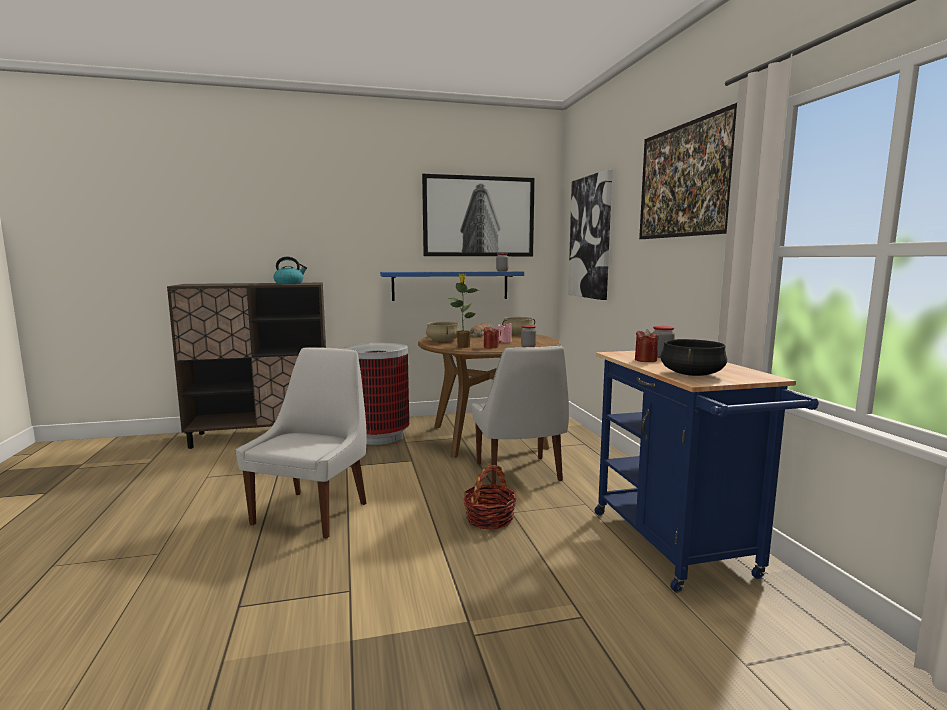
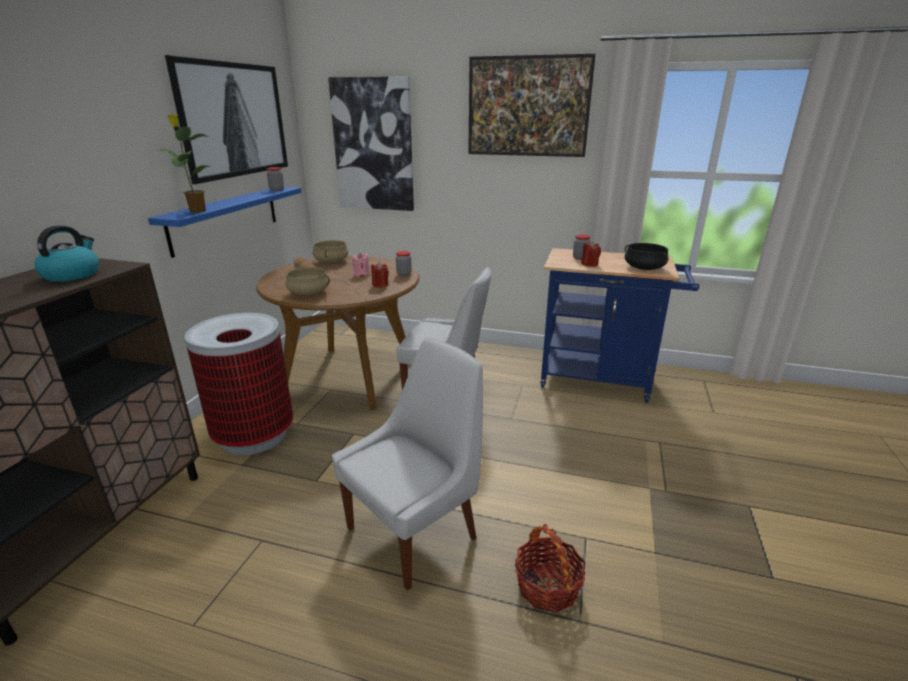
camera: 60 degrees left, 15 degrees up
(313, 512) = (416, 531): white chair -> white chair turned 90 degrees clockwise
(463, 346) = (358, 293): potted plant -> potted plant (197, 211)
(489, 519) = (514, 431): basket -> basket (547, 586)

